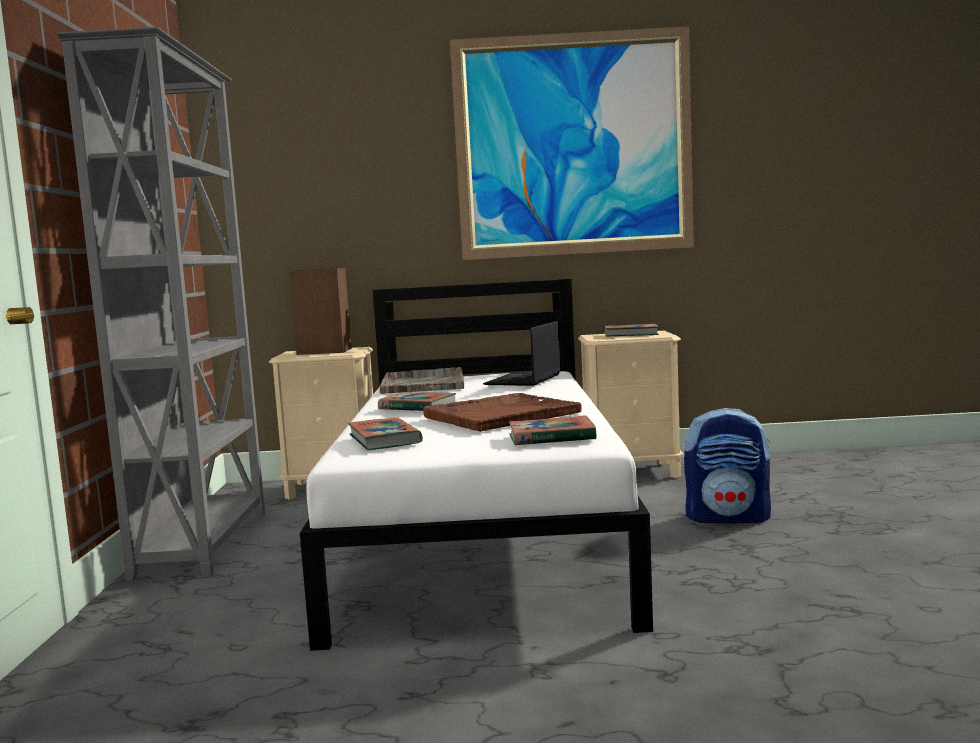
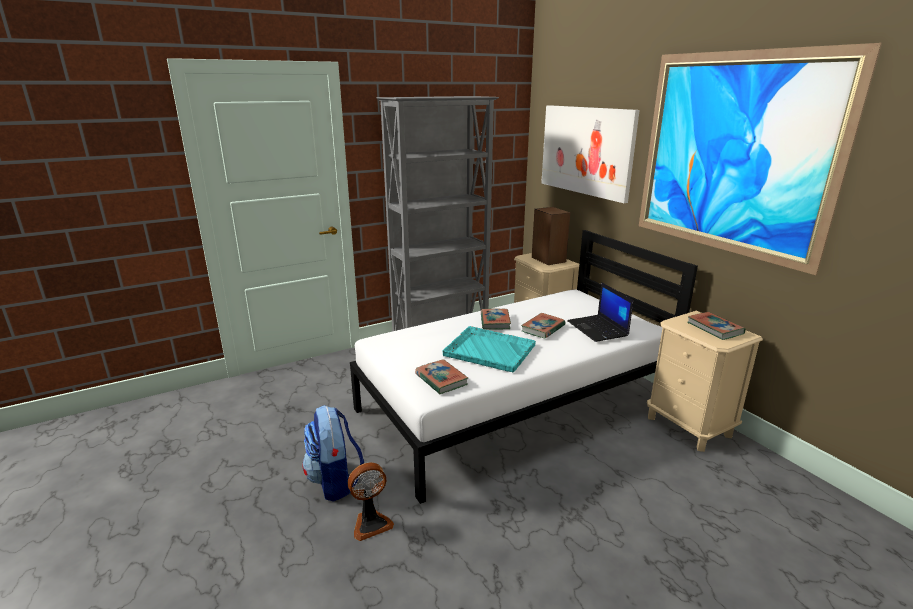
camera: 60 degrees right, 15 degrees up
(340, 177) = (586, 151): none -> picture
(384, 439) = (414, 337): book -> book (543, 328)
(423, 383) = (566, 302): grey tray -> none
(500, 415) = (488, 350): brown tray -> turquoise tray
(524, 380) = (598, 329): laptop -> laptop turned 105 degrees counterclockwise
(672, 677) = (371, 523): none -> fan
(728, 517) = (630, 496): backpack -> backpack (335, 481)

